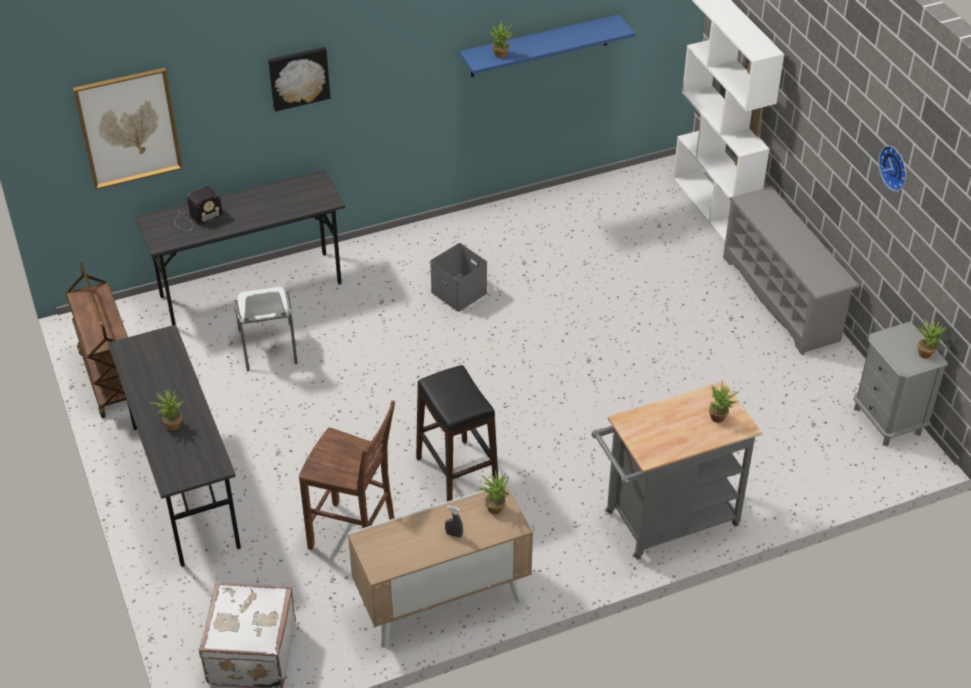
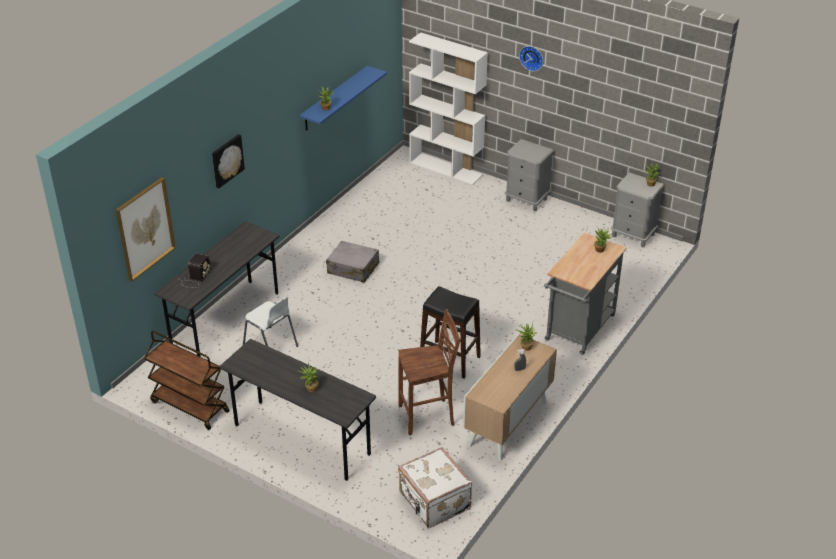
camera: 35 degrees left, 5 degrees down
(460, 292) = (353, 268): grey storage box -> grey suitcase
(782, 299) = (526, 200): grey shoe rack -> grey nightstand
(895, 167) = (596, 87): wall clock -> wall clock (532, 57)

